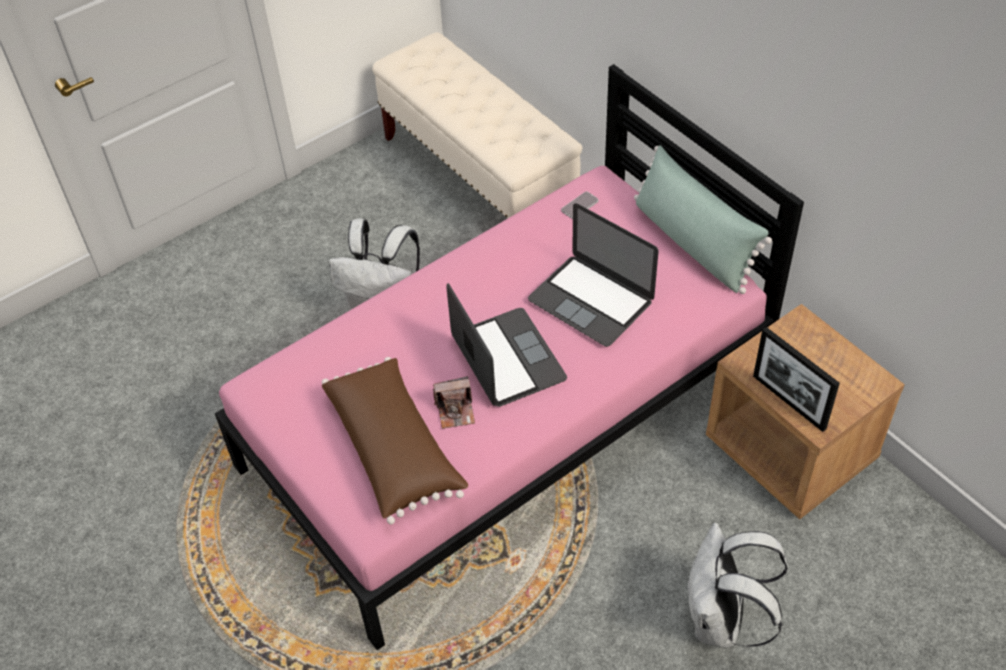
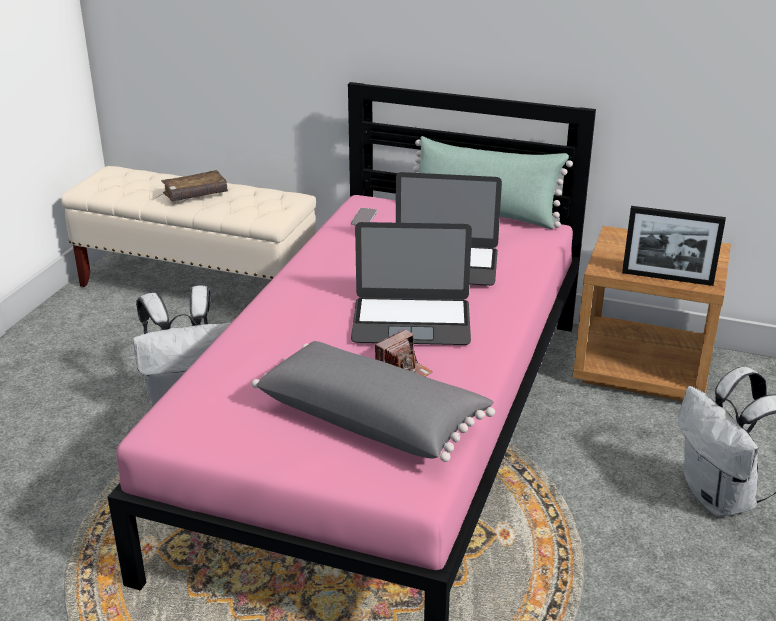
camera: 35 degrees left, 20 degrees down
(394, 448) = (372, 419): brown pillow -> grey pillow
(475, 106) = (195, 194): none -> brown book
(507, 358) = (411, 321): laptop -> laptop turned 150 degrees clockwise

